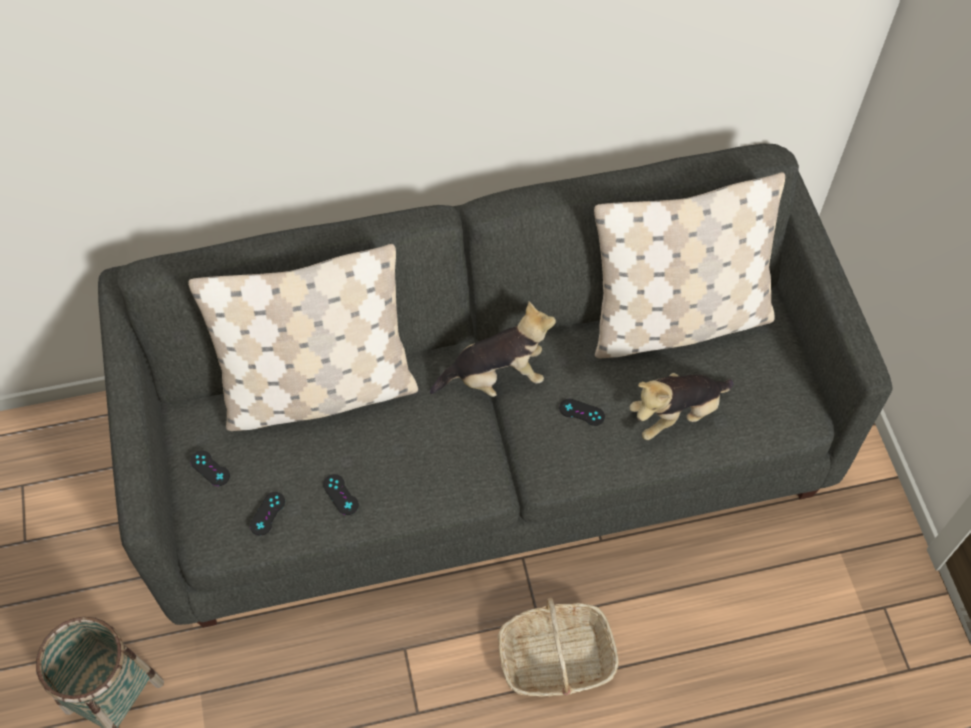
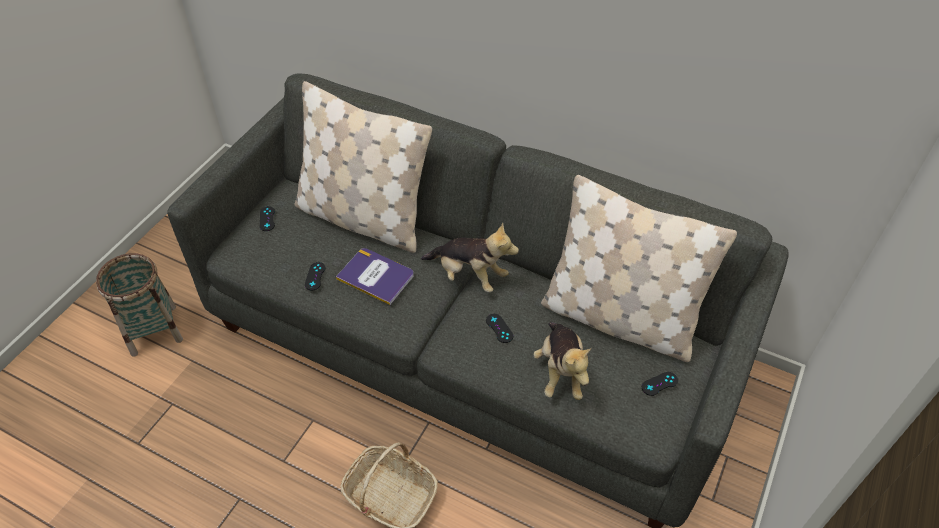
camera: 40 degrees right, 10 degrees down
(267, 513) = (269, 259): black game controller -> black game controller (659, 384)
(405, 447) = (376, 276): none -> book
(676, 414) = (560, 371): plush toy -> plush toy turned 105 degrees counterclockwise

